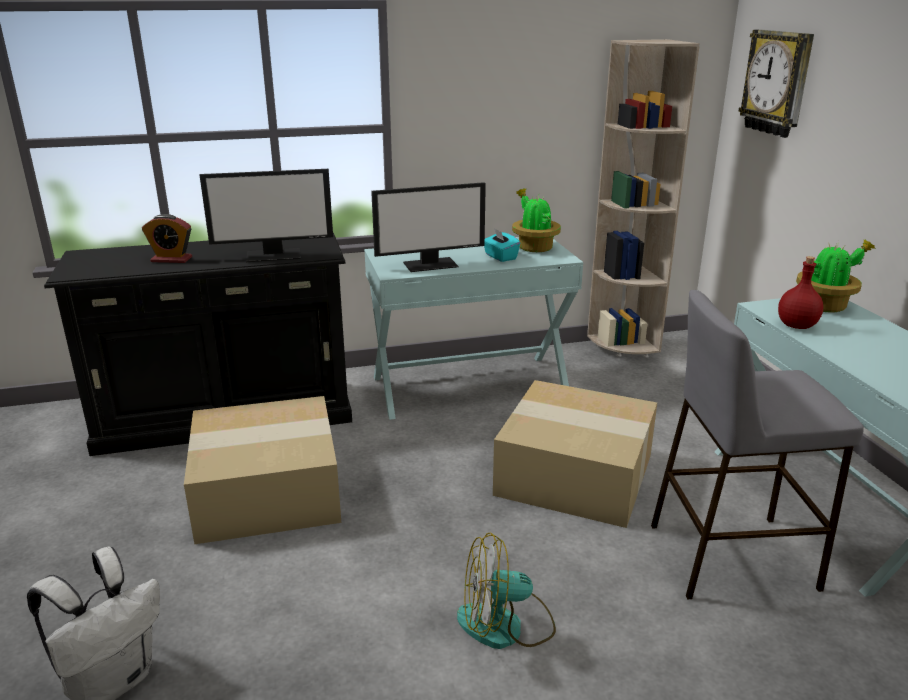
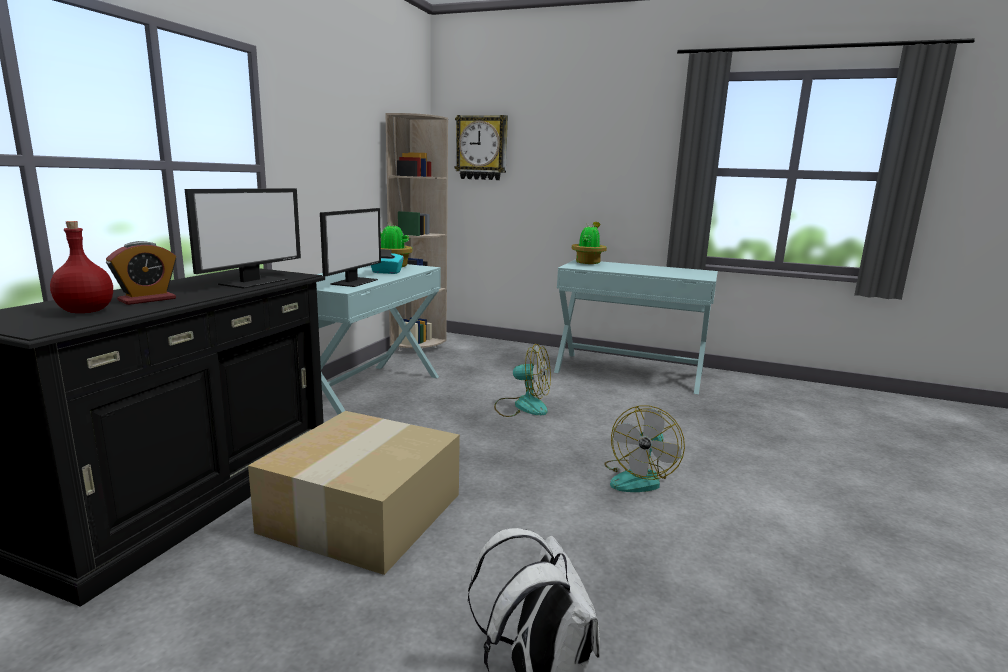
camera: 55 degrees left, 10 degrees down
(577, 474) = (522, 406): cardboard box -> fan
(730, 556) = (642, 404): grey stool -> none
(796, 325) = (601, 269): red bottle -> red bottle (85, 311)

